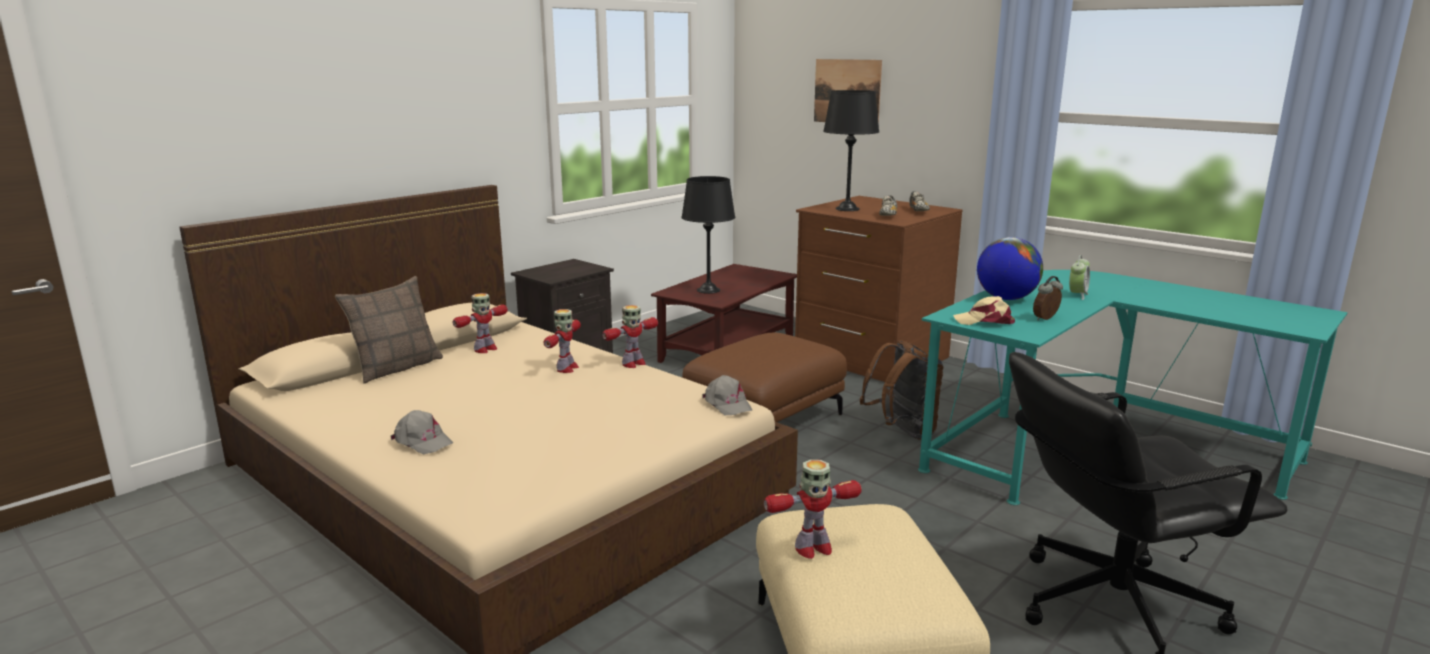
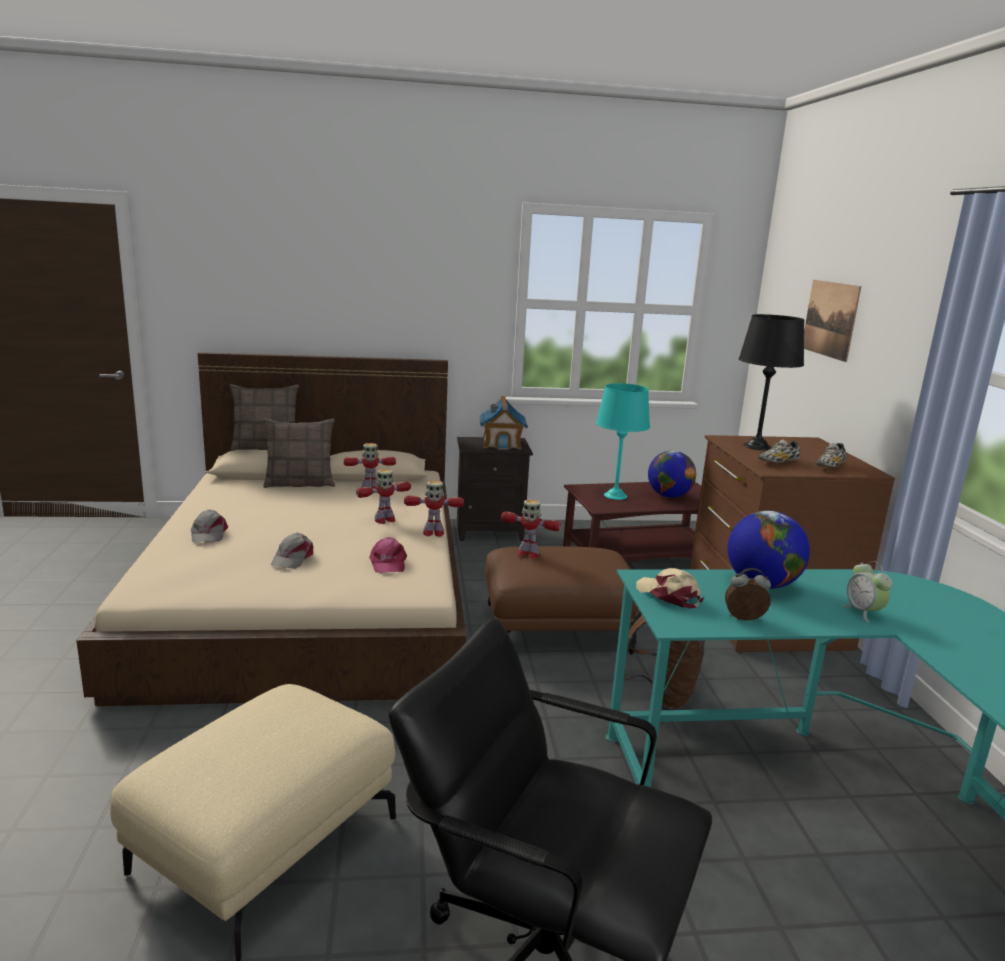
camera: 40 degrees right, 0 degrees up
(313, 337) = (266, 447): none -> pillow
(567, 267) = (502, 443): none -> toy house
(654, 398) = (387, 563): none -> pink cap
(708, 290) = (616, 496): black table lamp -> turquoise table lamp
(727, 404) = (423, 588): grey cap -> grey cap (292, 558)
(744, 279) = (669, 496): none -> globe
(812, 548) = (235, 717): toy robot -> toy robot (527, 554)
(1077, 295) = (863, 612): alarm clock -> alarm clock turned 90 degrees clockwise

